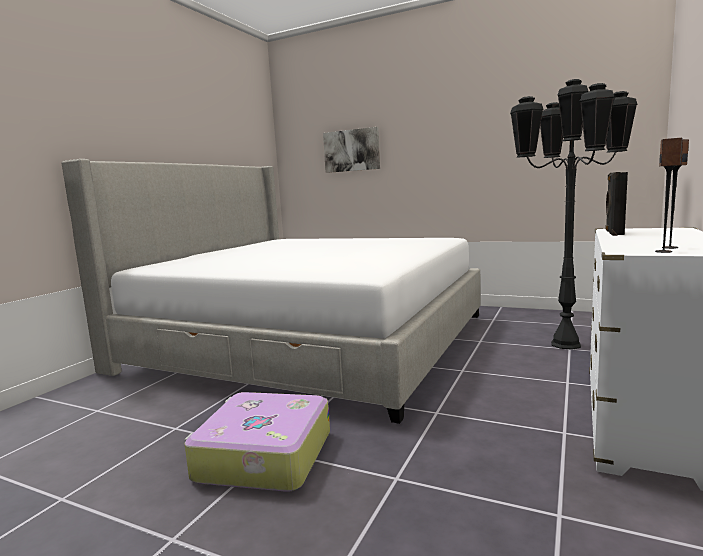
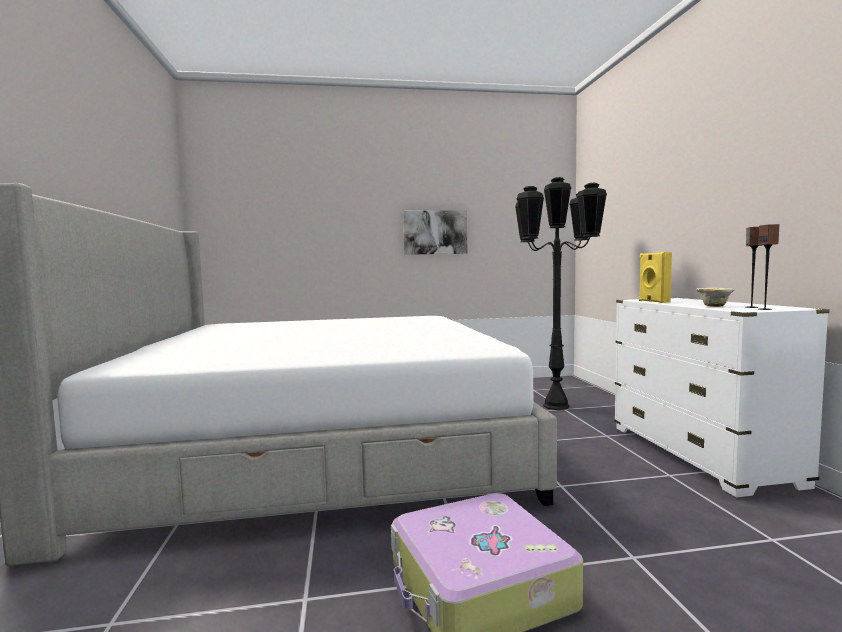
camera: 35 degrees left, 5 degrees down
(351, 150) = (294, 222): picture -> picture (435, 232)
(613, 233) = (653, 301): black speaker -> yellow speaker
(634, 244) = (714, 306): none -> bowl

